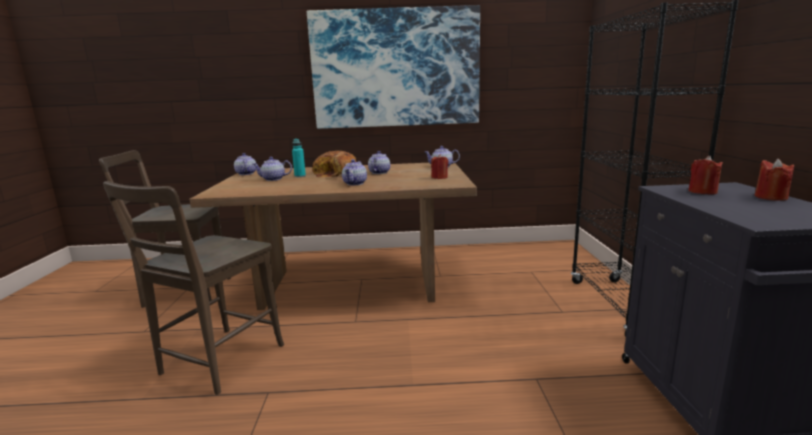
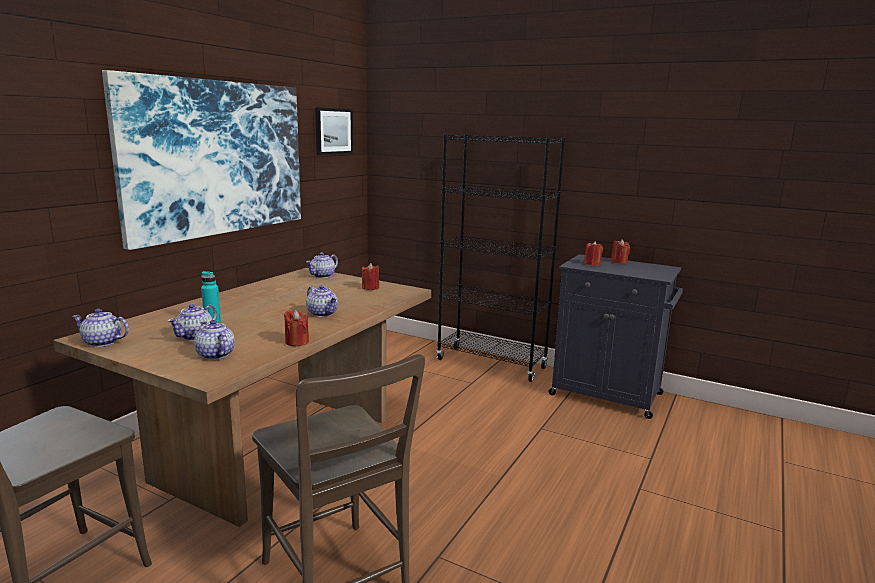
camera: 60 degrees left, 0 degrees up
(288, 192) = (297, 342): none -> red candle
(336, 174) = (246, 309): bread -> none
(379, 172) = (289, 296): teapot -> teapot (215, 355)
(534, 43) = (333, 131): none -> picture

